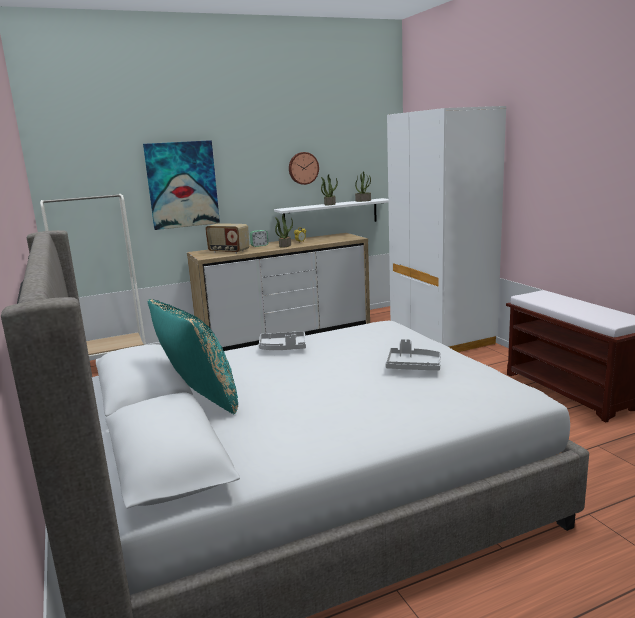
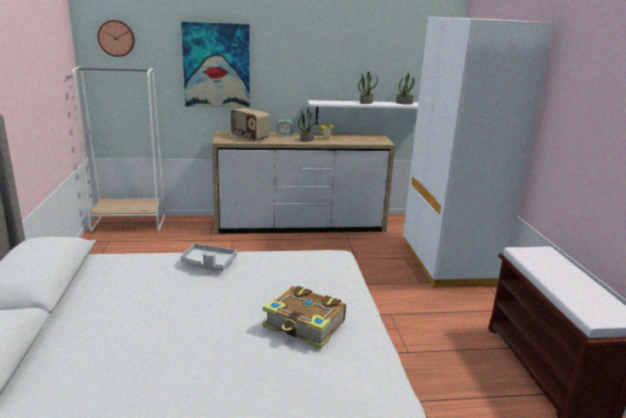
camera: 15 degrees right, 5 degrees up
(199, 401) = (69, 314): turquoise pillow -> none
(303, 168) = (343, 62): wall clock -> wall clock (116, 38)
(413, 366) = (305, 326): grey tray -> book

